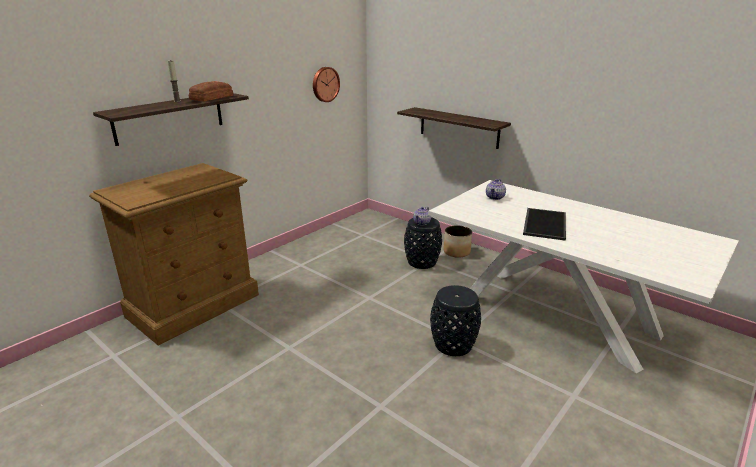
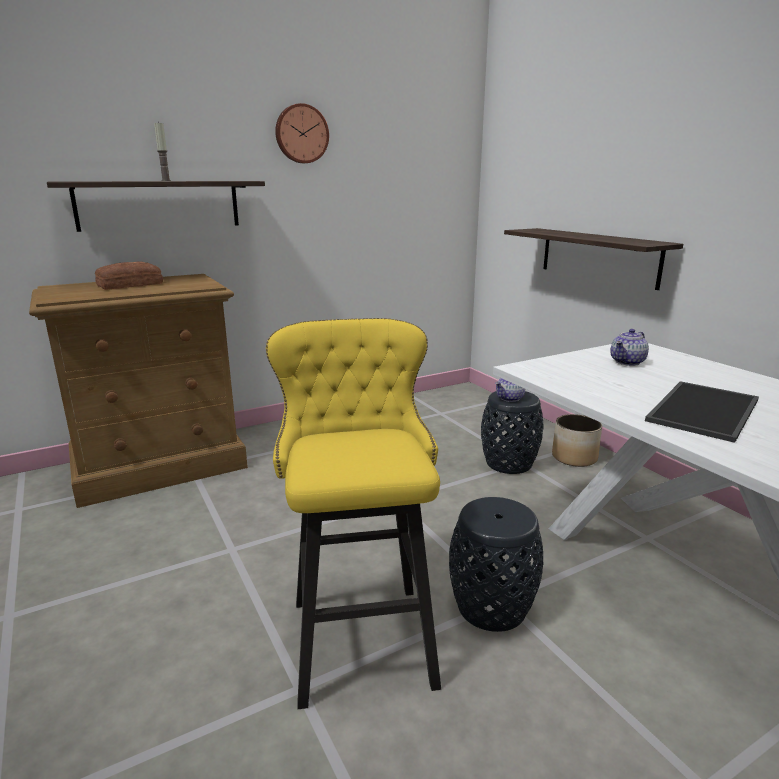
camera: 20 degrees right, 5 degrees down
(210, 97) = (213, 180): bread -> bread (129, 285)
(325, 84) = (408, 190): wall clock -> wall clock (301, 134)
(392, 370) = (360, 626): none -> yellow stool

